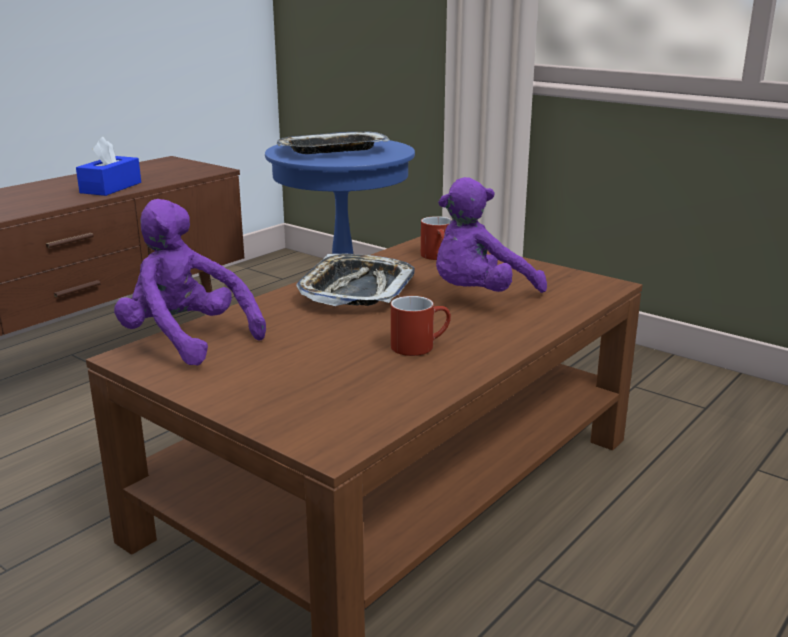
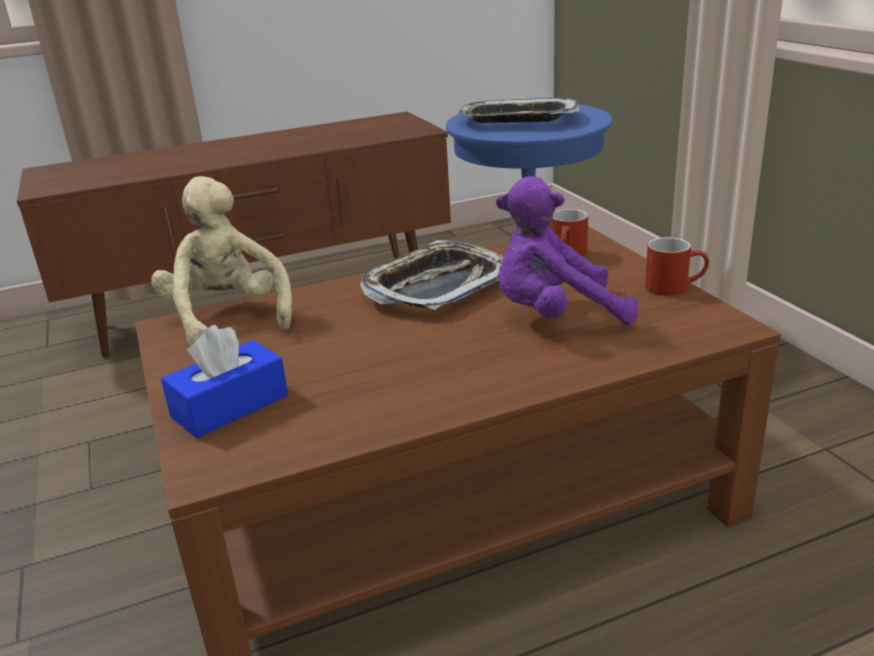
camera: 30 degrees right, 5 degrees up
(111, 187) = (312, 144): blue tissue box -> blue tissue box (230, 406)
(186, 340) = (227, 317): purple plush toy -> beige plush toy
(420, 345) = (421, 368): red mug -> red mug (674, 287)

